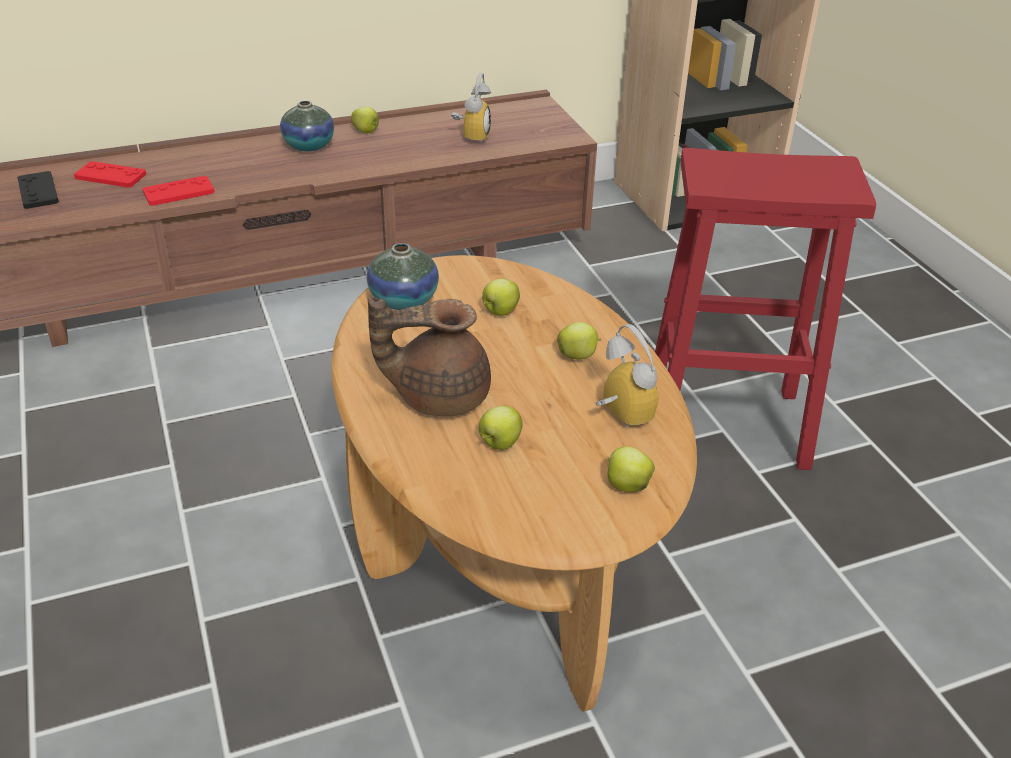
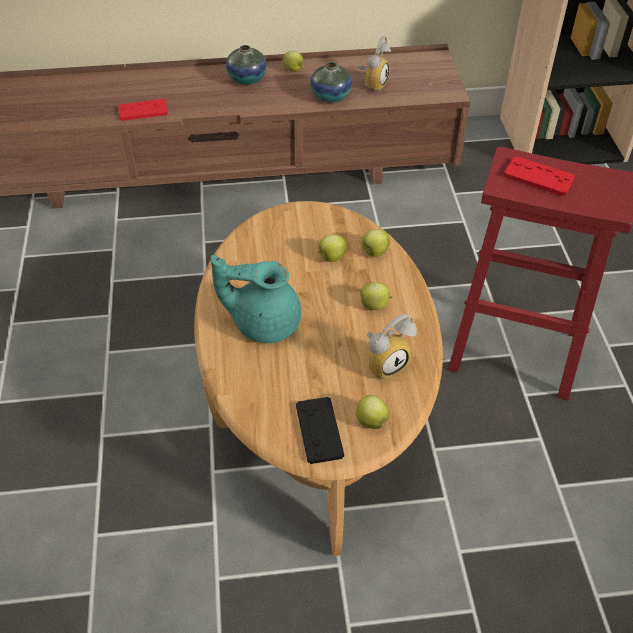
camera: 15 degrees right, 10 degrees up
(38, 191) = (48, 98): black game controller -> black game controller (319, 431)
(110, 176) = (100, 90): red game controller -> red game controller (538, 177)
(403, 300) = (265, 237): vase -> vase (331, 96)
(438, 395) = (264, 322): brown teapot -> turquoise teapot
(499, 443) = (293, 370): apple -> apple (374, 252)
(618, 416) = (385, 362): alarm clock -> alarm clock turned 75 degrees clockwise

